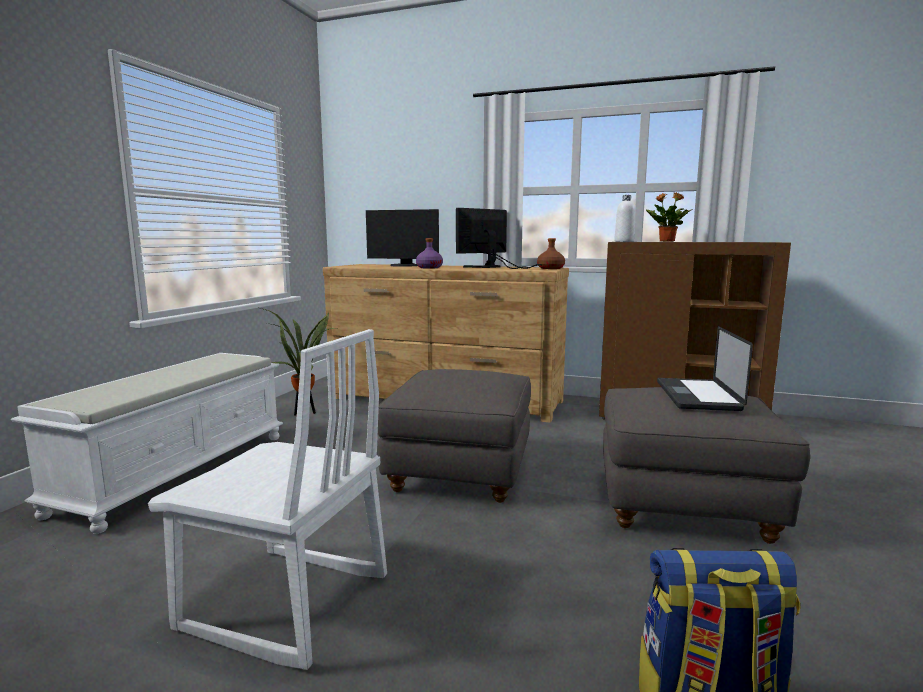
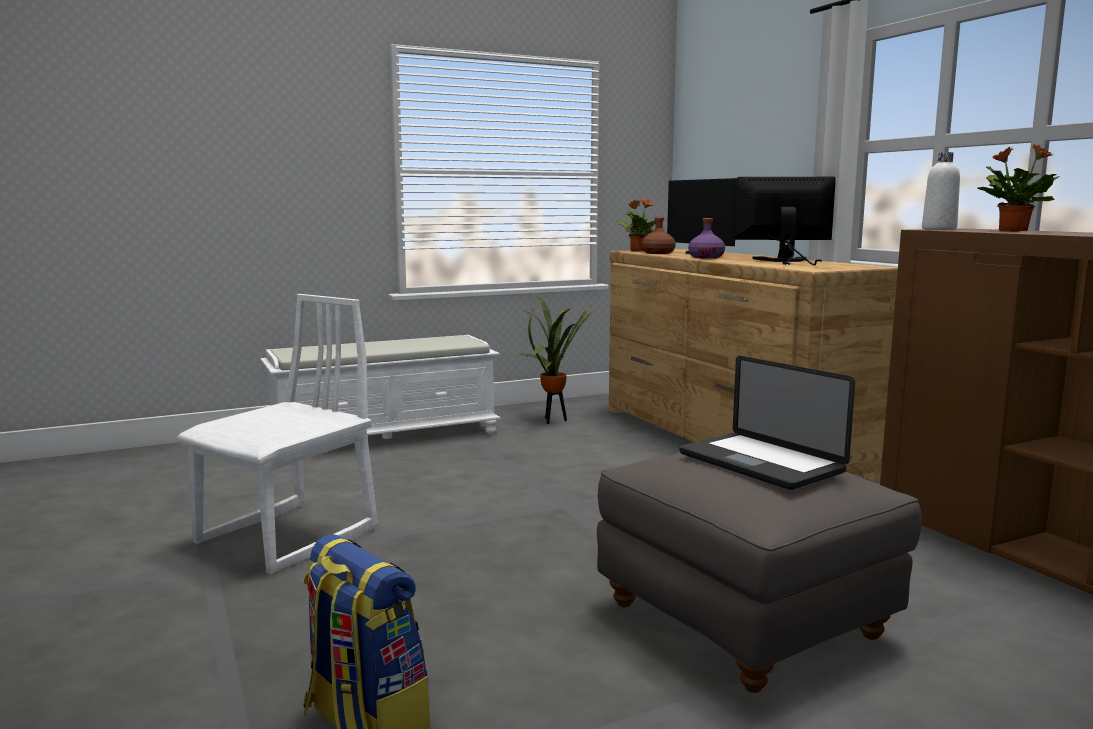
camera: 45 degrees right, 0 degrees up
(285, 604) = (288, 537): white chair -> white chair turned 120 degrees counterclockwise
(344, 266) = (638, 250): none -> potted plant
(461, 472) = (580, 507): grey ottoman -> none
(550, 268) = (852, 267): brown bottle -> brown bottle (658, 253)
(697, 396) = (760, 463): laptop -> laptop turned 90 degrees counterclockwise

